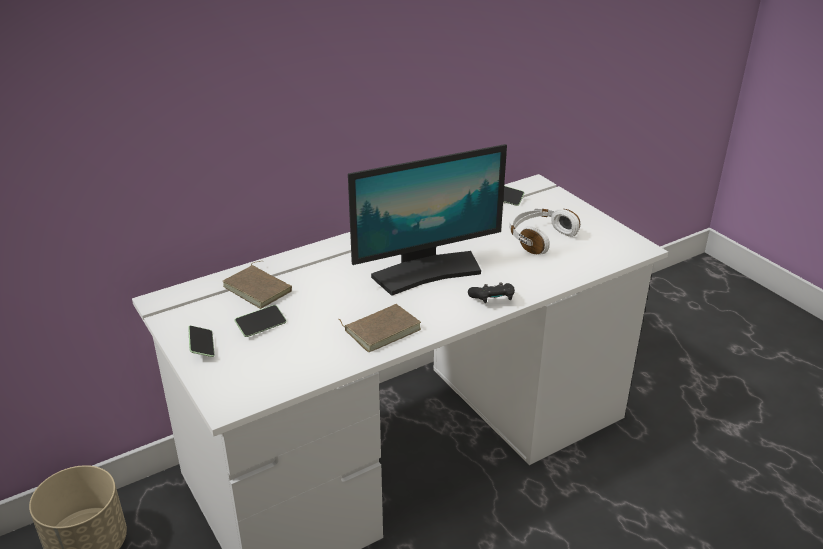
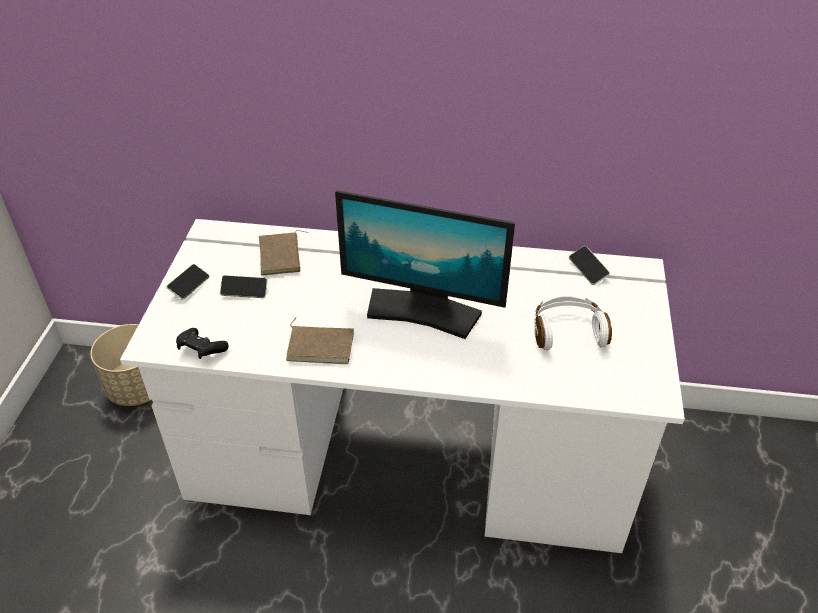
camera: 40 degrees right, 10 degrees up
(492, 300) = (441, 371): black game controller -> black game controller (201, 350)

